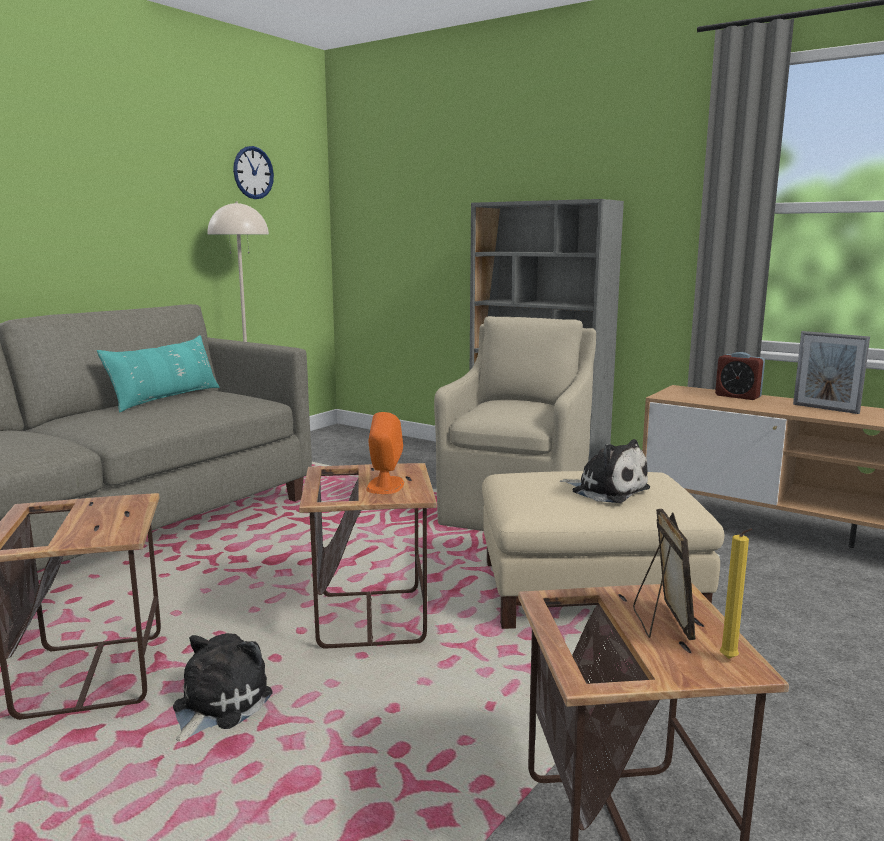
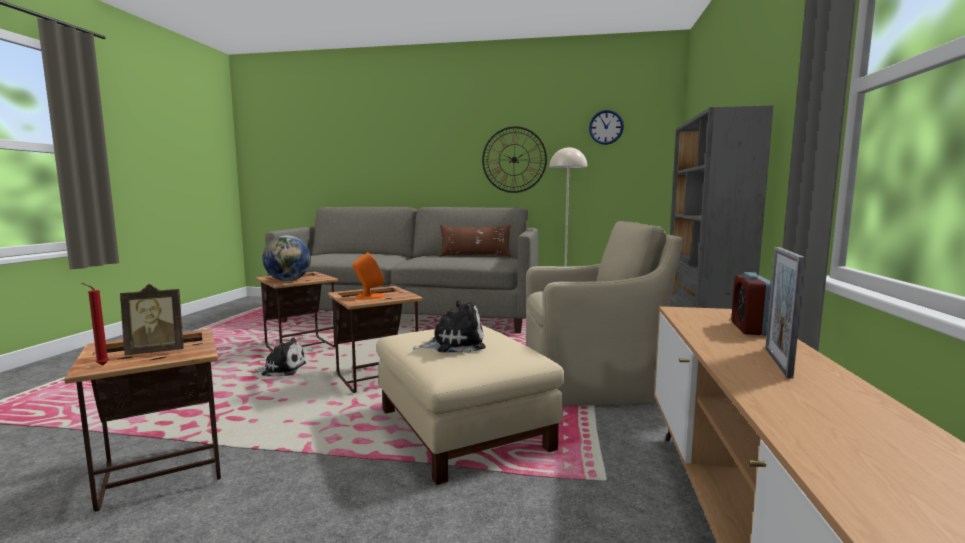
camera: 65 degrees right, 5 degrees down
(106, 528) = (288, 280): none -> globe
(134, 218) = (514, 160): none -> wall clock
(166, 398) = (475, 256): turquoise pillow -> brown pillow
(606, 490) = (454, 344): plush toy -> plush toy turned 120 degrees counterclockwise
(730, 660) = (100, 365): yellow candle -> red candle

